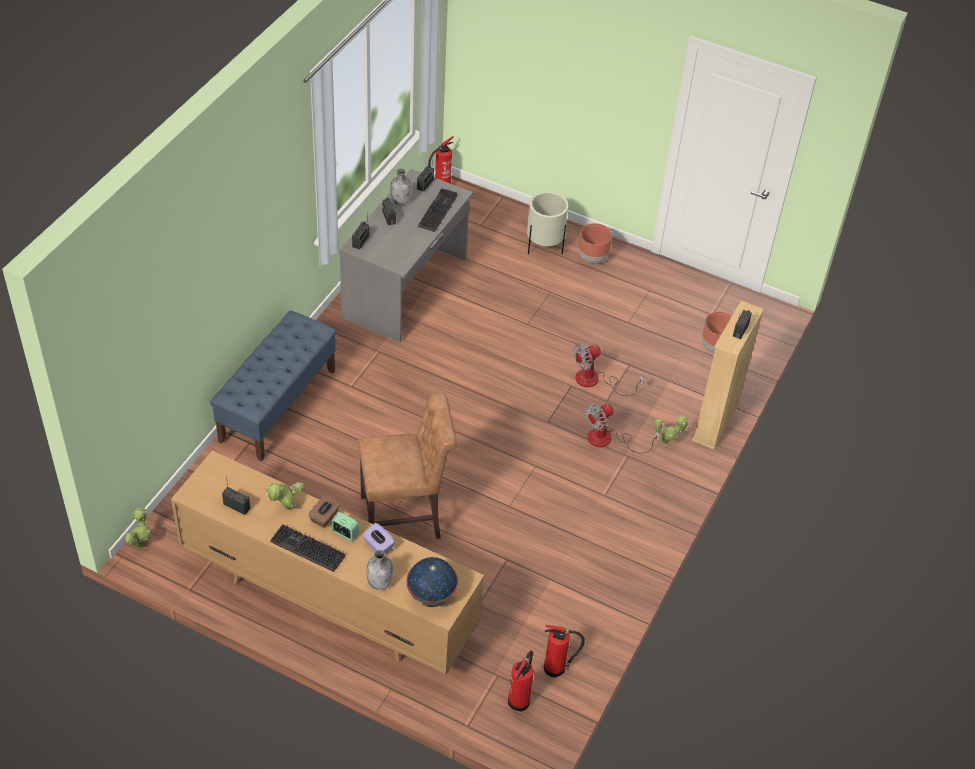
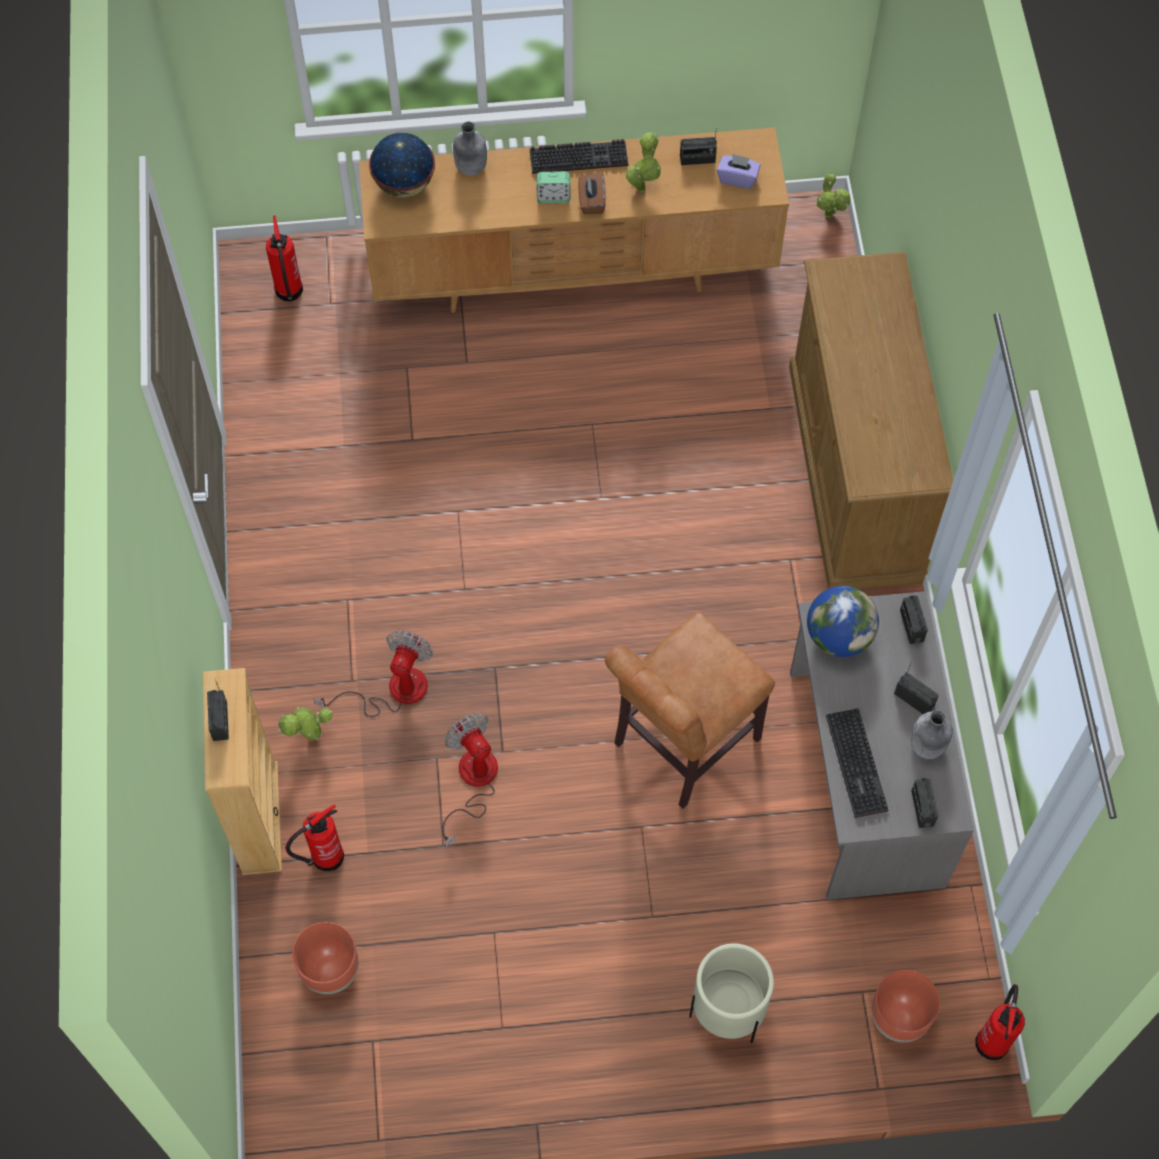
camera: 150 degrees right, 15 degrees up
(278, 405) = (854, 473): blue bench -> brown cabinet
(378, 546) = (505, 204): purple tissue box -> purple tissue box (737, 178)
(398, 254) = (838, 636): none -> globe
(405, 517) = (571, 421): brown chair -> brown chair (681, 745)
(556, 668) = (270, 347): fire extinguisher -> fire extinguisher (324, 857)
(593, 258) = (635, 1041): brown planter -> brown planter (898, 1018)
(595, 381) = (473, 782): fan -> fan turned 60 degrees counterclockwise

